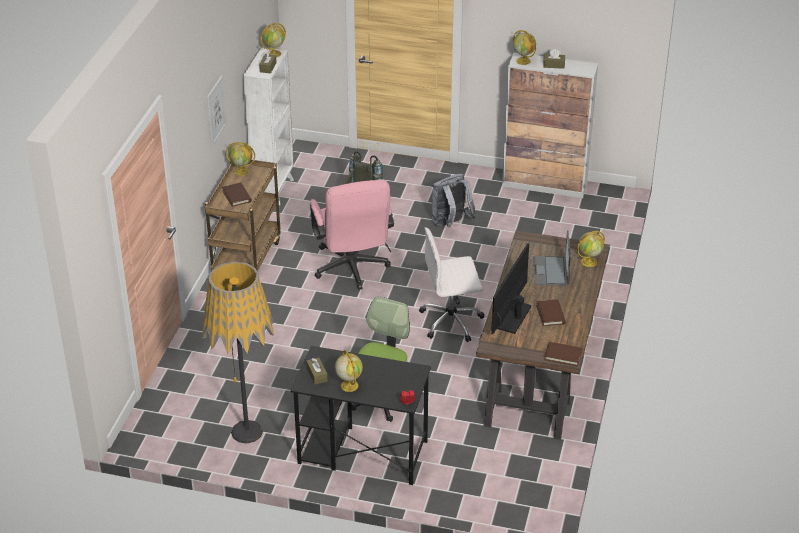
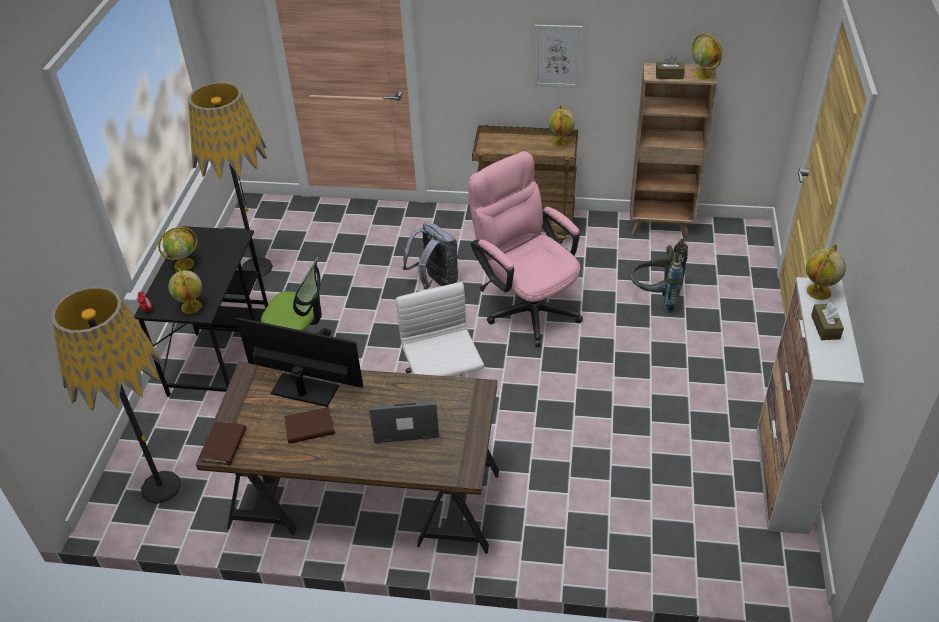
camera: 85 degrees right, 5 degrees up
(237, 196) = (512, 146): brown book -> none
(274, 189) = (660, 226): white bookcase -> brown bookcase
(317, 375) = (204, 240): brown tissue box -> none
(352, 270) = (527, 306): pink office chair -> pink office chair turned 75 degrees clockwise
(450, 224) = (646, 383): grey backpack -> grey backpack (435, 282)
(515, 480) = (161, 487): none -> floor lamp
(589, 261) = (433, 465): globe -> globe (192, 307)

